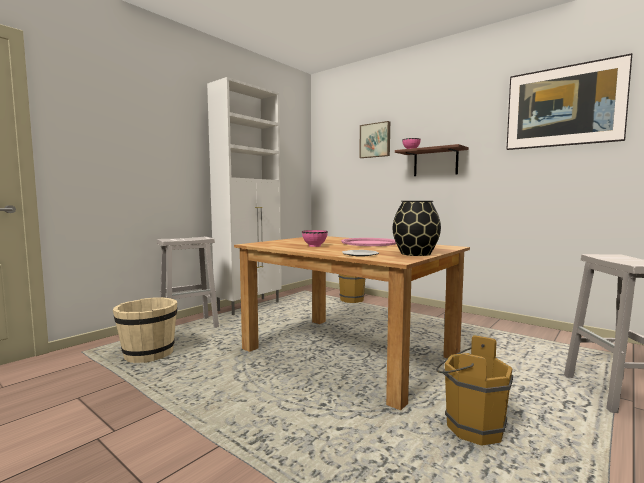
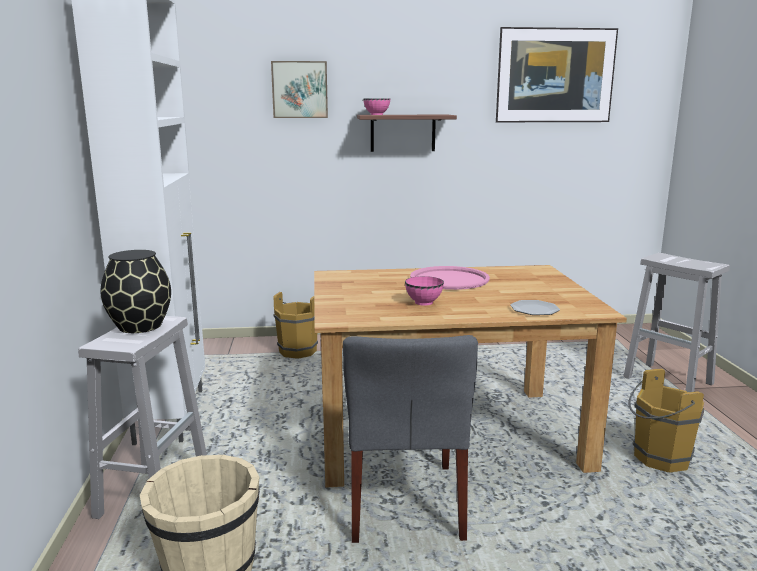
camera: 45 degrees left, 10 degrees up
(258, 369) = (405, 502): none -> grey chair
(415, 253) = (564, 293): black vase -> black vase (139, 326)

